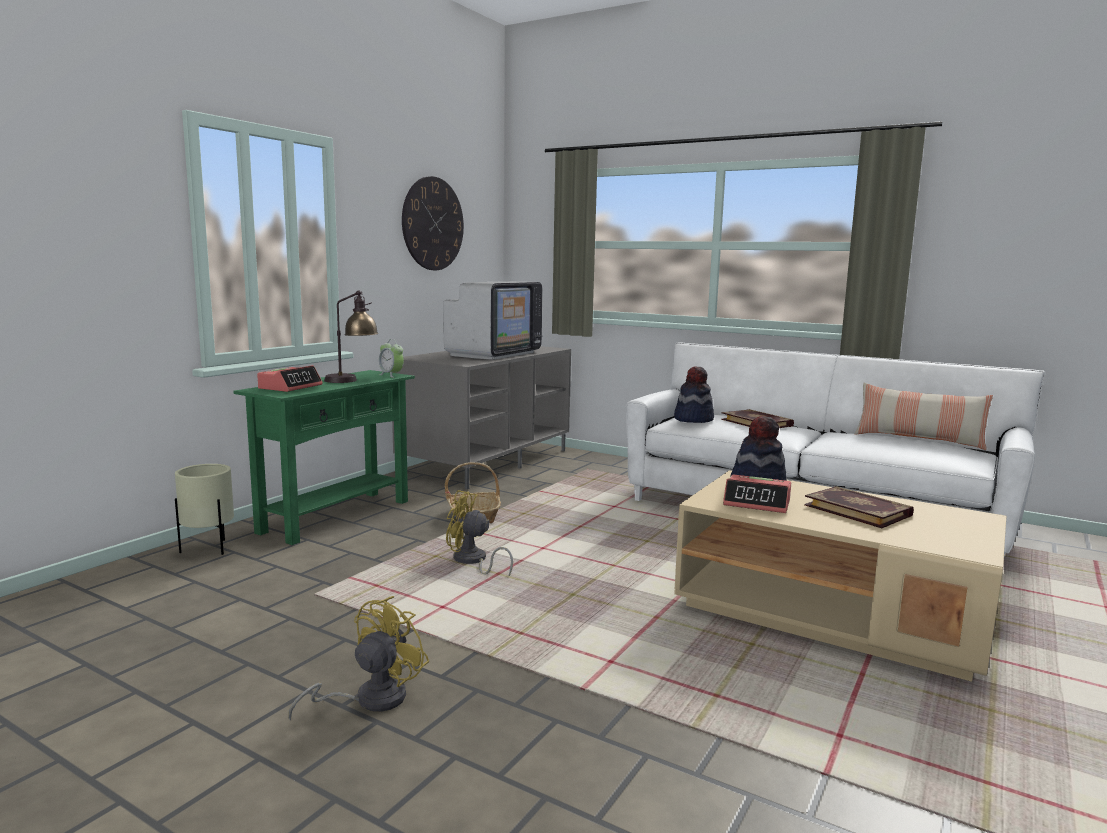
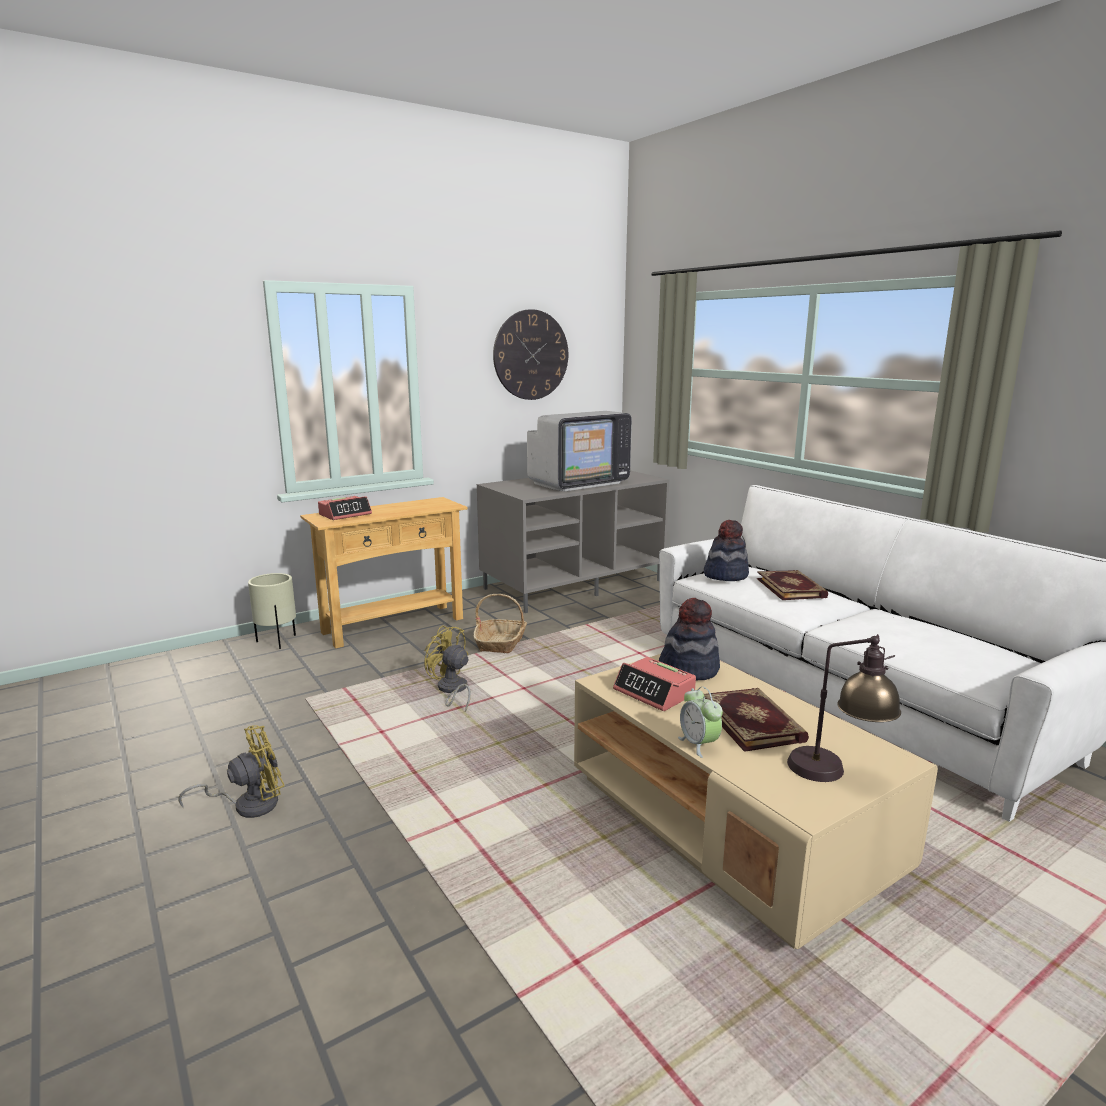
camera: 25 degrees right, 5 degrees up
(336, 516) = (393, 625): green console table -> beige console table
(352, 381) = (404, 510): table lamp -> table lamp (836, 774)
(391, 375) = (447, 505): alarm clock -> alarm clock (699, 744)
(918, 439) = (965, 637): pillow -> none

